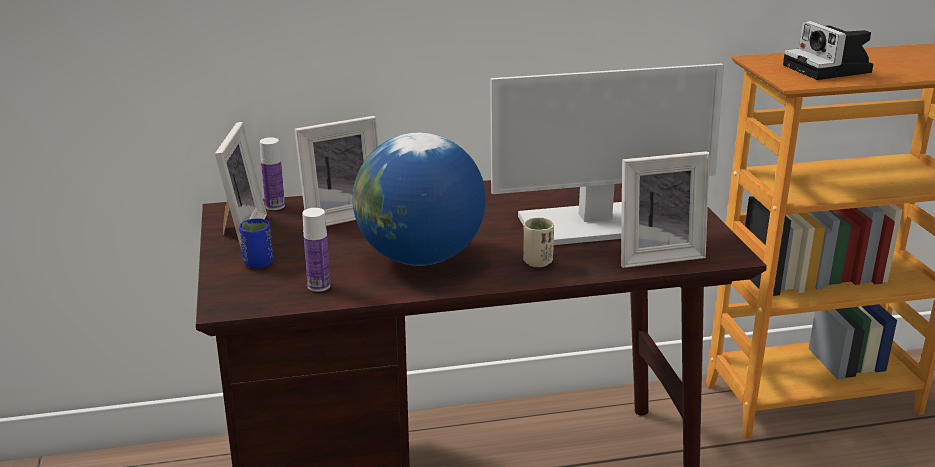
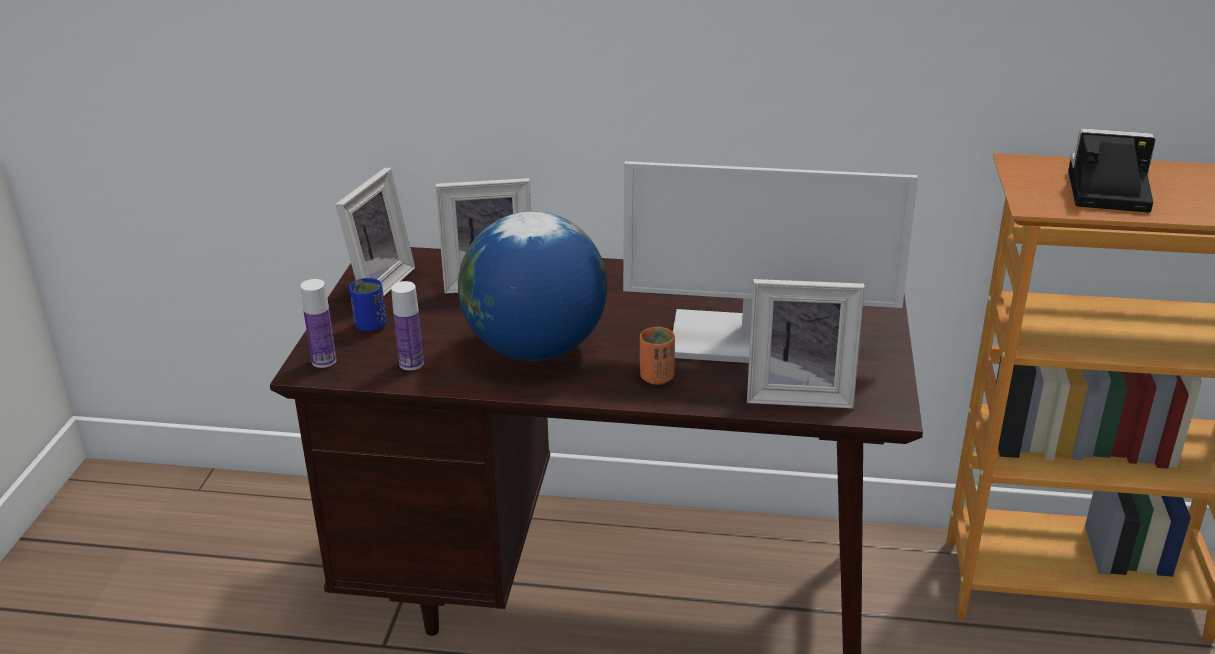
camera: 20 degrees right, 5 degrees up
(275, 206) = (431, 259): bottle -> bottle (324, 361)
(537, 262) = (656, 377): beige cup -> orange cup
(830, 69) = (1103, 191): camera -> camera turned 105 degrees clockwise

